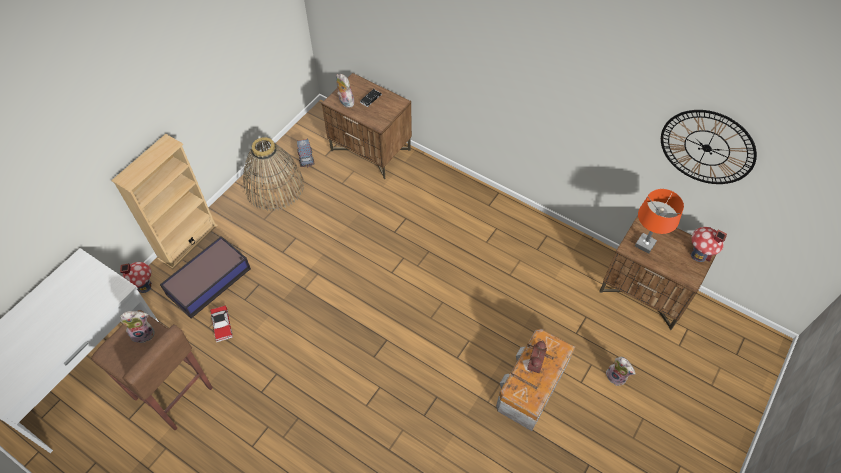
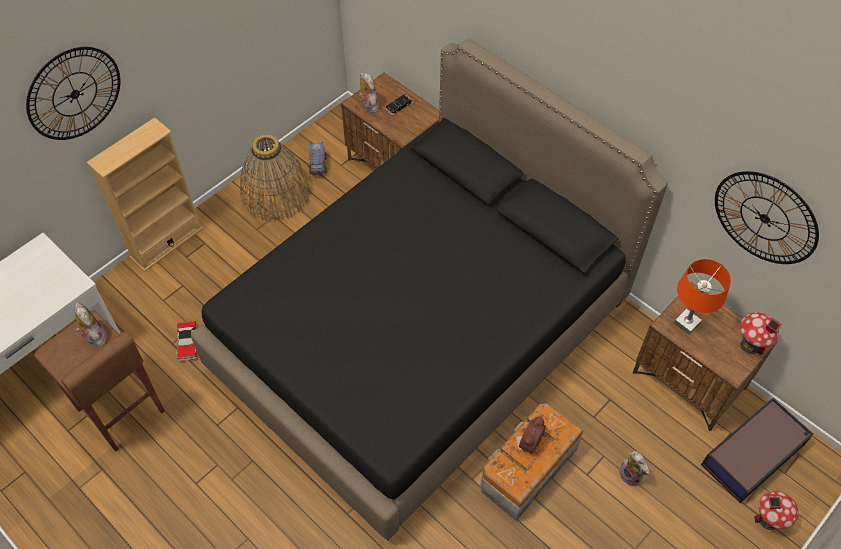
camera: 10 degrees right, 0 degrees up
(94, 120) = (74, 94): none -> wall clock
(144, 286) = (110, 286): toy house -> toy house (768, 520)
(144, 333) = (94, 336): plush toy -> plush toy turned 120 degrees counterclockwise
(210, 281) = (183, 291): storage box -> storage box (754, 454)
(420, 288) = (420, 335): none -> black bed

